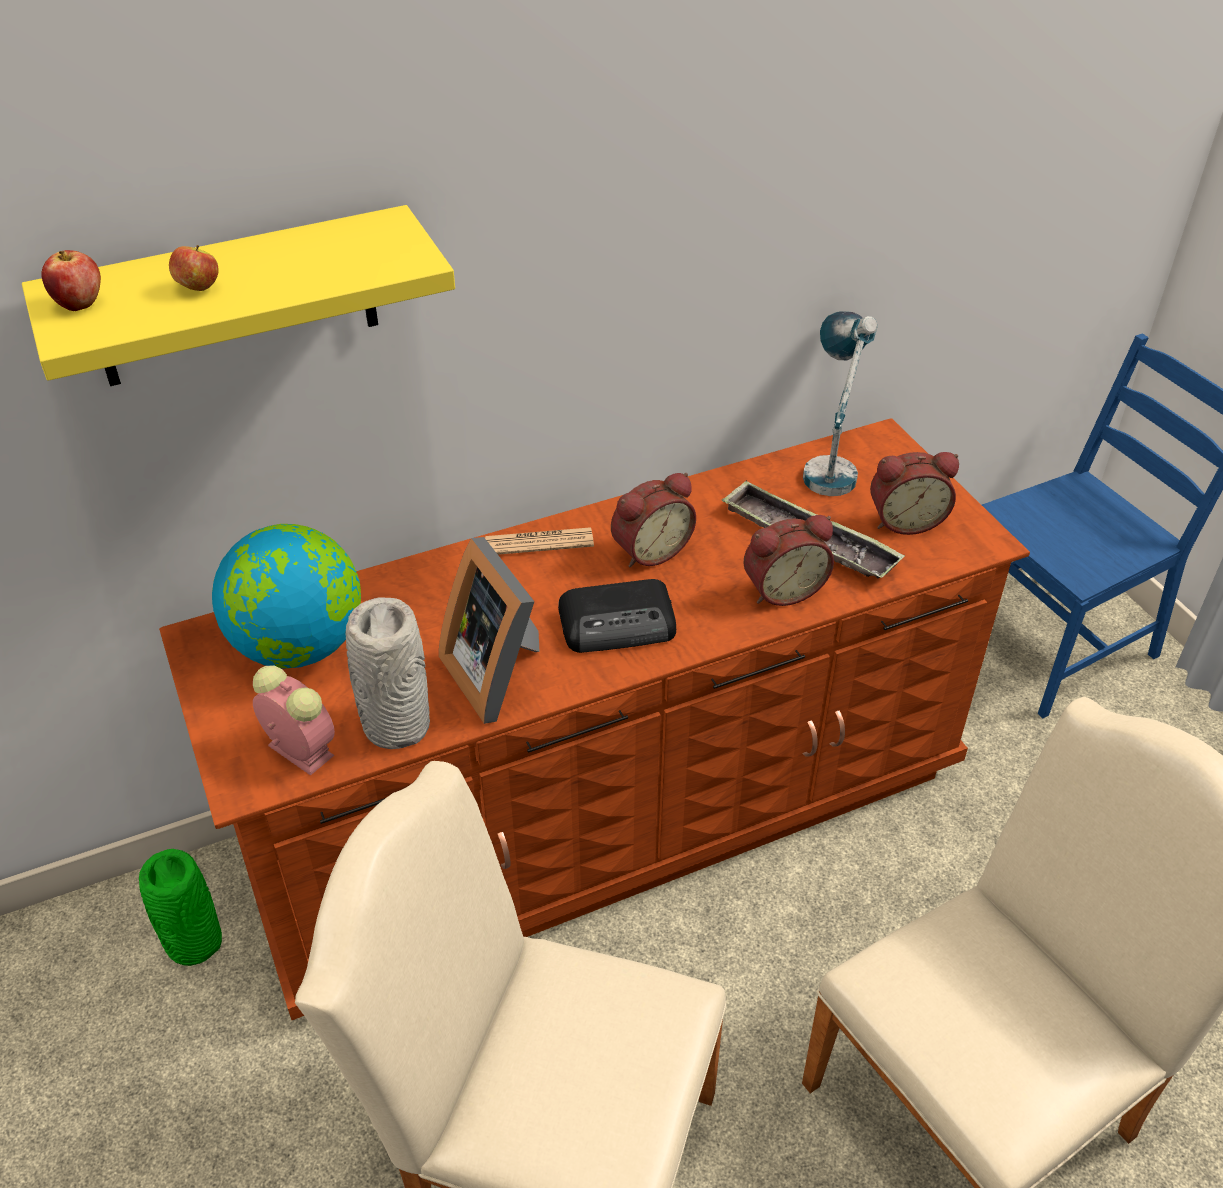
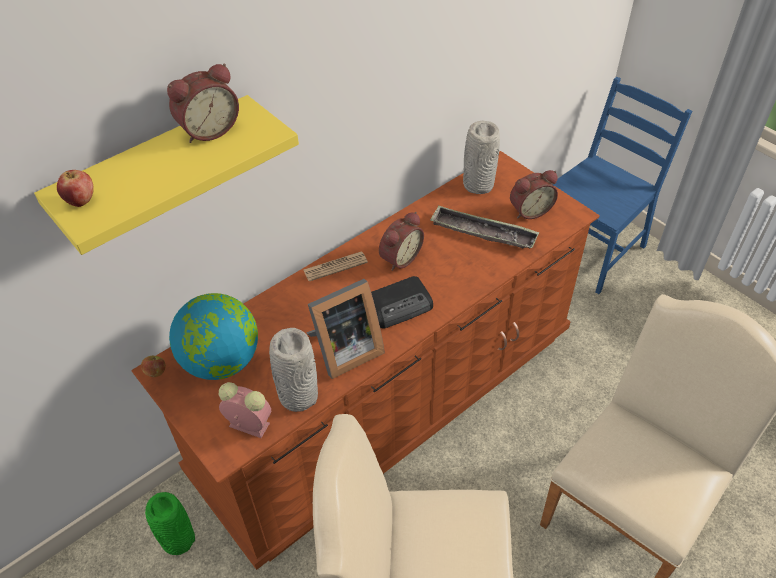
camera: 15 degrees left, 5 degrees up
(198, 288) = (150, 175): apple -> apple (156, 372)
(498, 673) = (343, 351): picture frame -> picture frame turned 75 degrees counterclockwise
(782, 588) = (479, 265): alarm clock -> alarm clock (208, 129)
(829, 464) = (478, 185): table lamp -> grey vase

